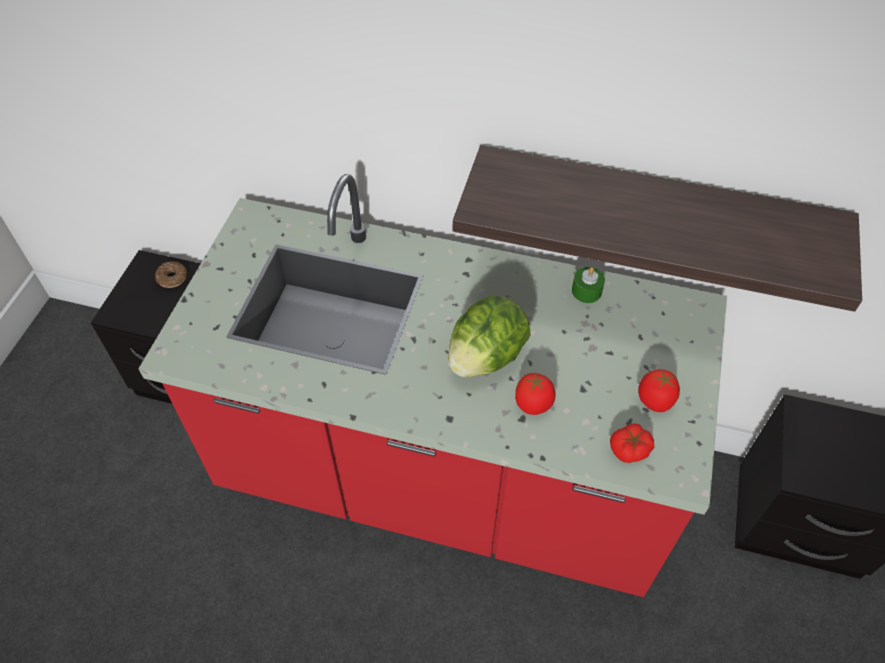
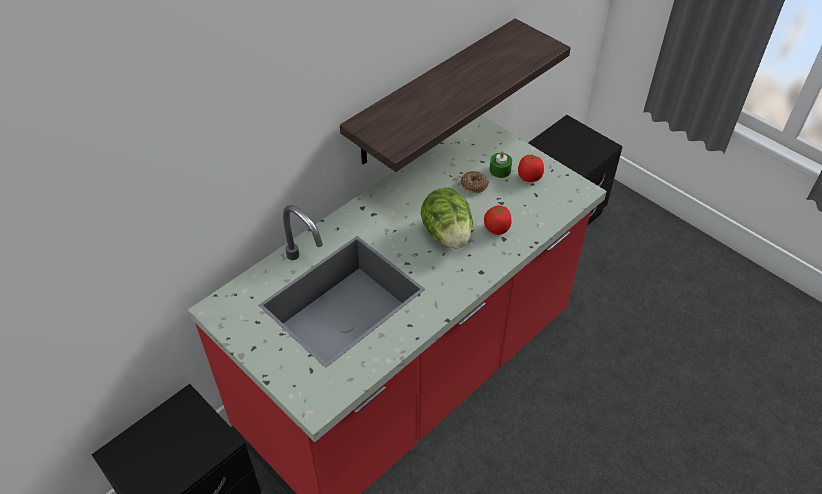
camera: 60 degrees left, 5 degrees down
(172, 278) = (149, 438): donut -> donut (474, 185)
(586, 291) = (432, 167): green candle -> green candle (500, 170)
(630, 449) = (553, 203): tomato -> none

